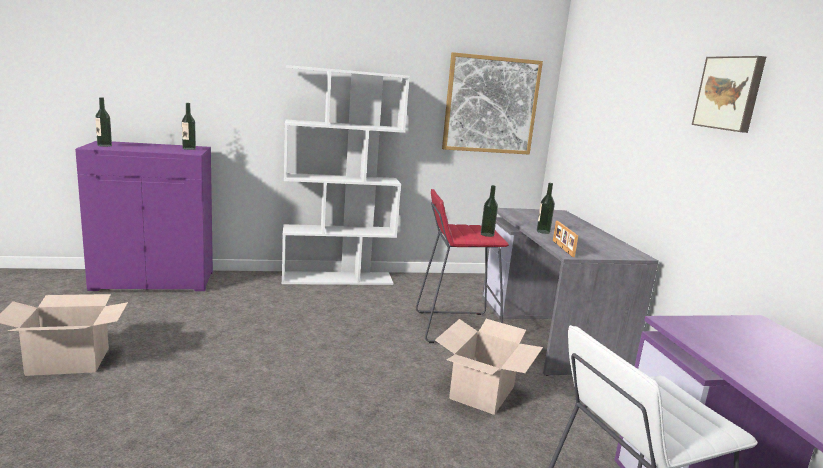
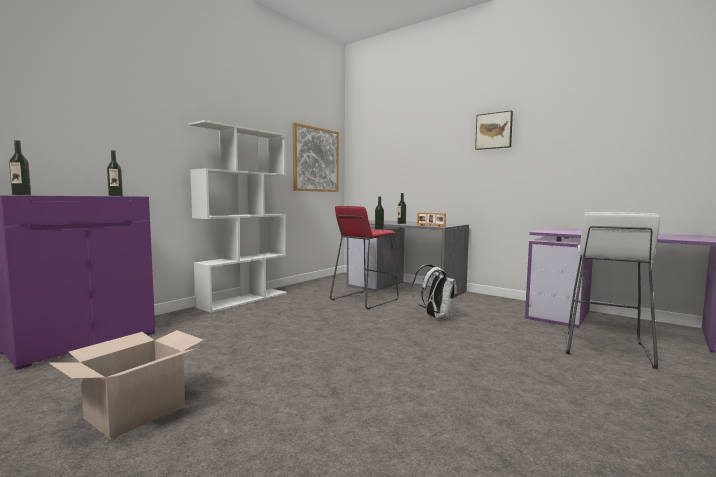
camera: 40 degrees left, 10 degrees down
(482, 392) = (435, 317): cardboard box -> white backpack

